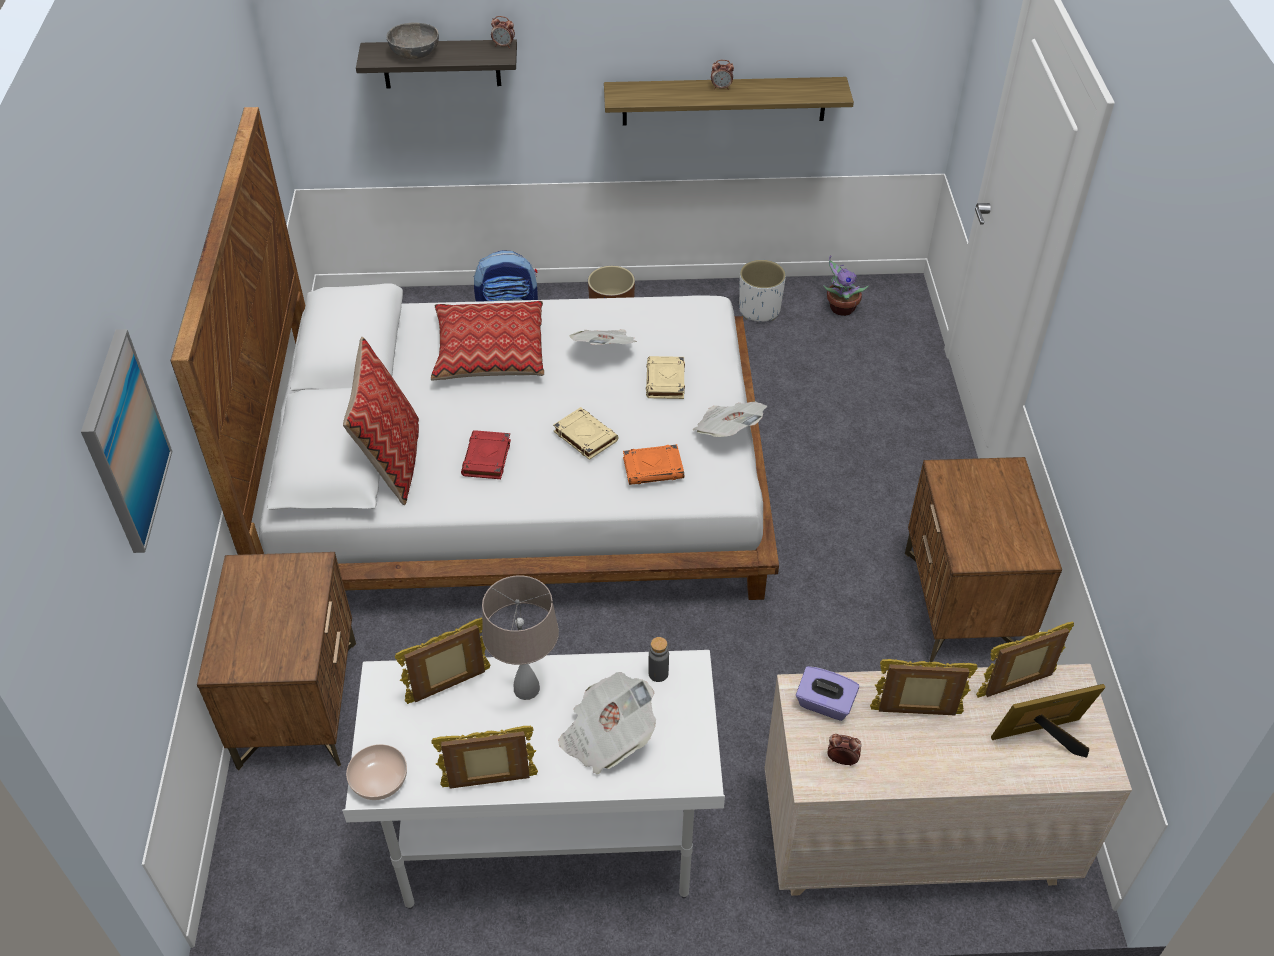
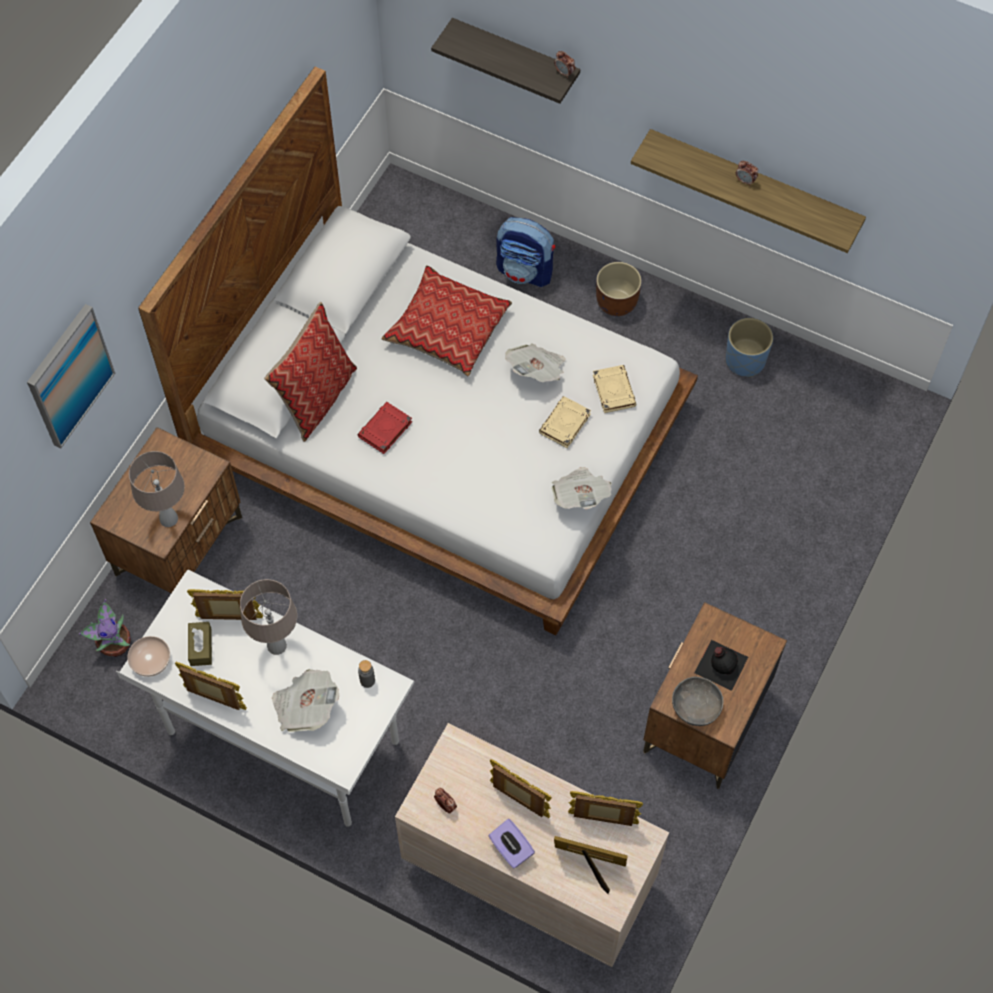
camera: 30 degrees right, 15 degrees up
(295, 638) = (168, 519): none -> beige table lamp
(415, 54) = (487, 51): grey bowl -> grey bowl (695, 708)
(434, 734) = (201, 647): none -> brown tissue box
(584, 436) = (468, 446): beige book -> beige book (613, 390)
(654, 468) = (500, 502): orange book -> none
(759, 310) = (745, 360): white planter -> blue planter
(824, 704) = (463, 761): purple tissue box -> purple tissue box (511, 849)
(840, 308) = (818, 393): potted plant -> potted plant (114, 644)
(984, 503) = (721, 664): none -> black bottle

